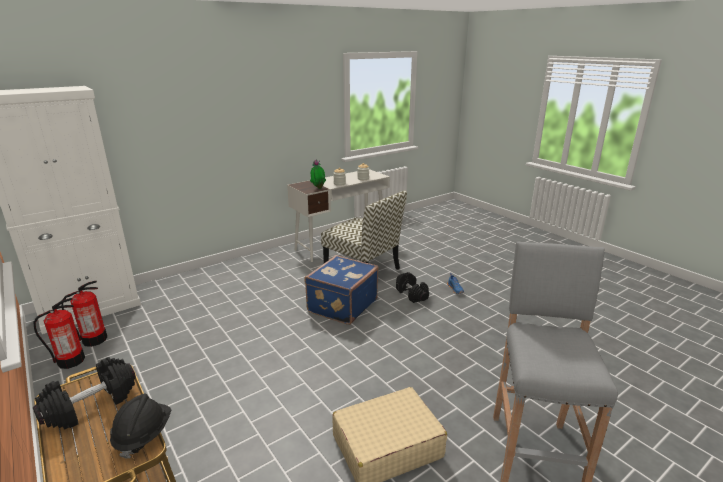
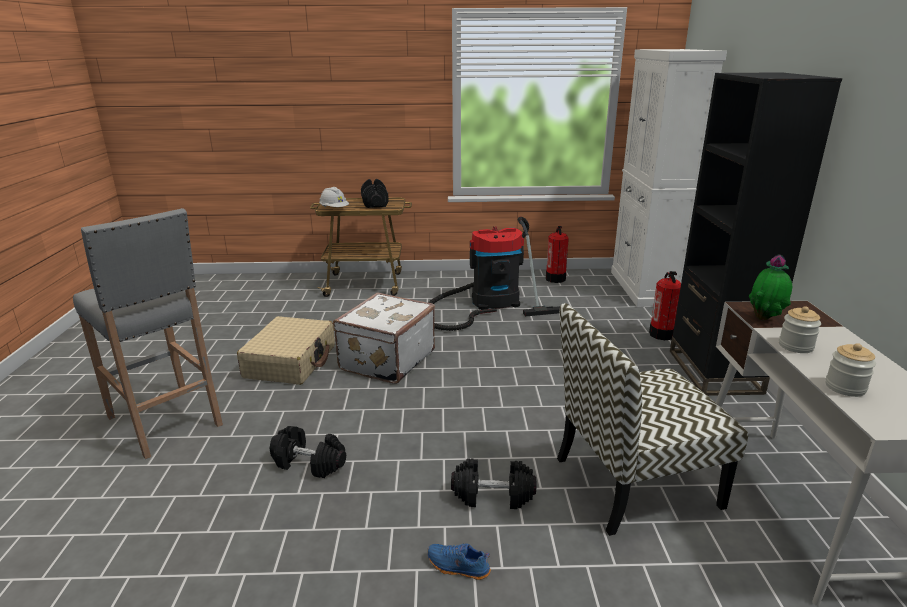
camera: 125 degrees right, 0 degrees up
(94, 339) = (582, 286): fire extinguisher -> fire extinguisher (662, 334)
(143, 435) = (334, 209): black hard hat -> white hard hat
(163, 379) = (490, 303): none -> vacuum cleaner
(239, 267) = (714, 371): none -> black bookcase
(330, 387) = (385, 360): none -> white suitcase
(341, 305) = (524, 415): blue suitcase -> none
(465, 353) = (309, 463): none -> black dumbbell

